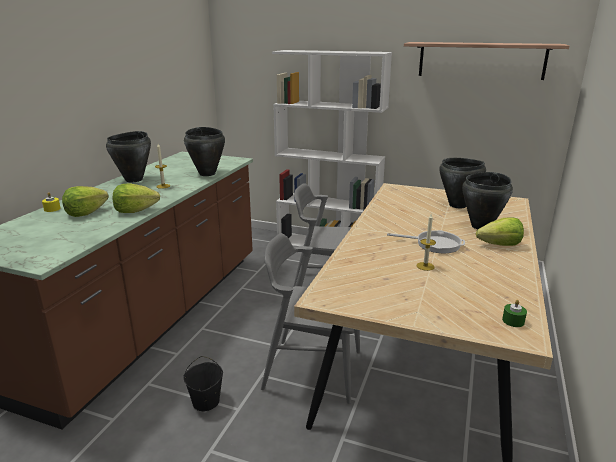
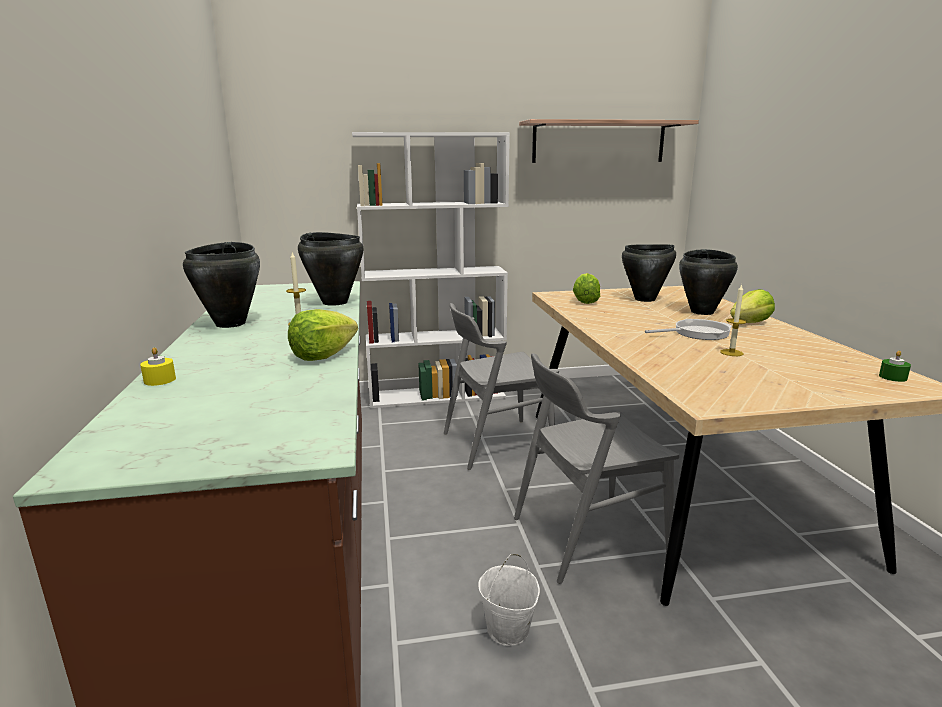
camera: 30 degrees left, 5 degrees down
(86, 213) = (241, 373): lettuce -> lettuce (585, 301)
(206, 402) = (508, 629): black bucket -> white bucket

